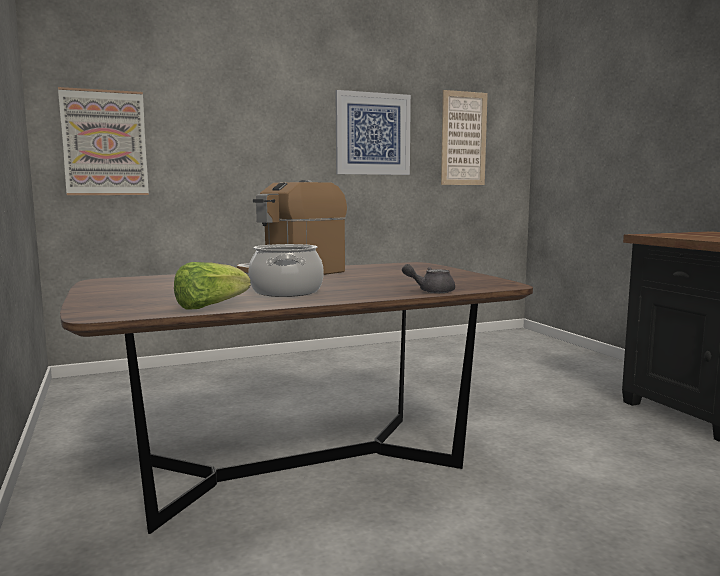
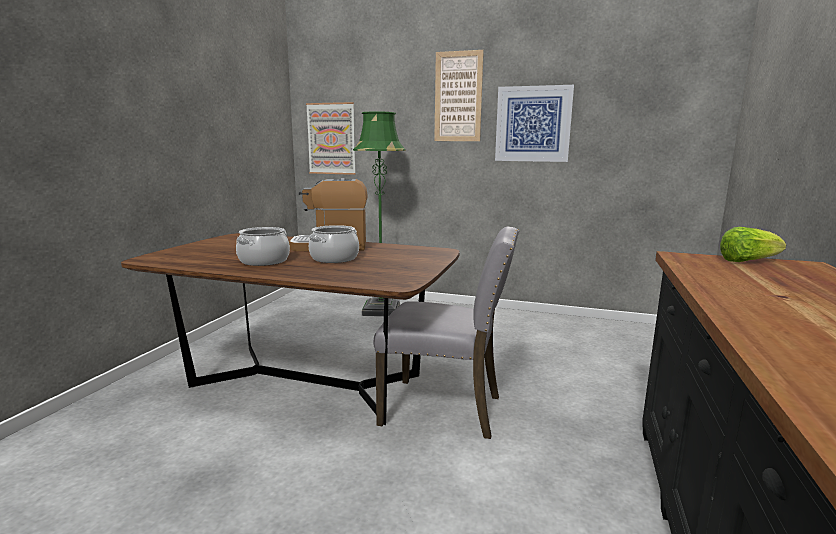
camera: 40 degrees right, 5 degrees up
(210, 306) = (194, 264): lettuce -> lettuce (747, 261)
(229, 377) = (381, 310): none -> green floor lamp
(351, 280) = (334, 258): none -> cooking pot
(431, 291) = (329, 278): grey teapot -> none
(463, 138) = (637, 124): picture -> picture (458, 97)
(480, 437) = (445, 409): none -> grey chair

